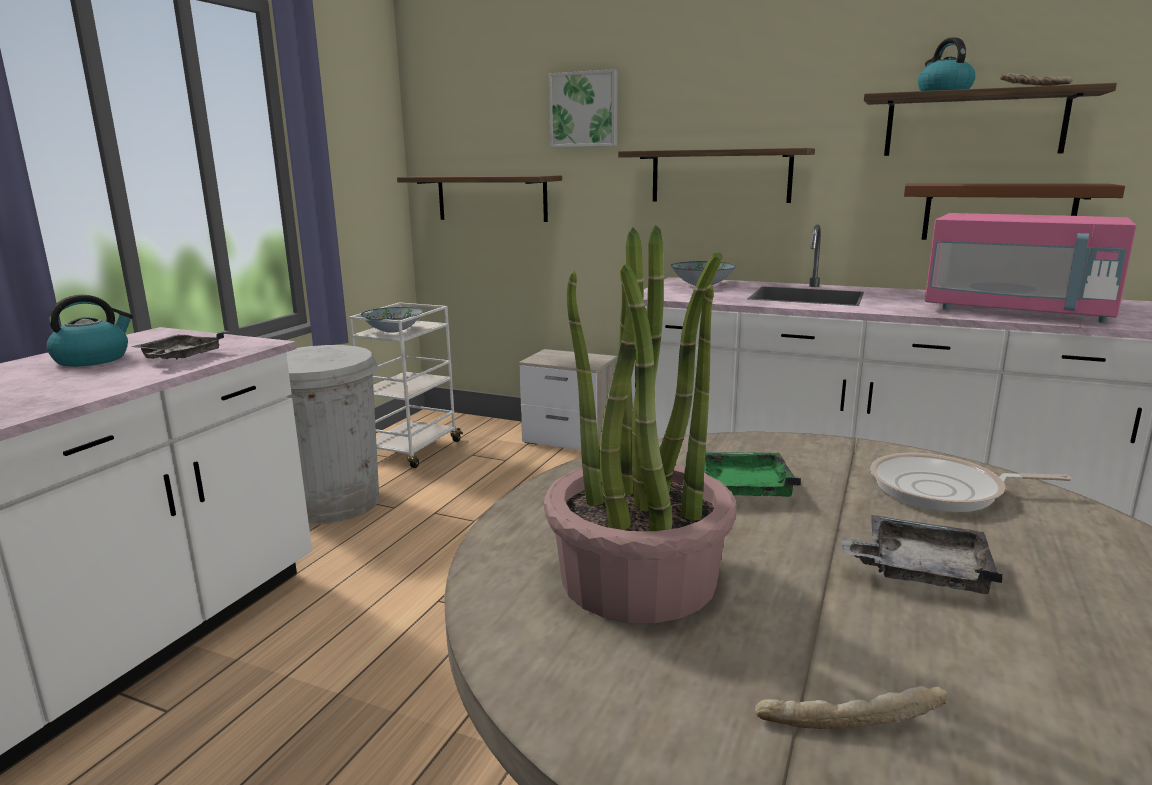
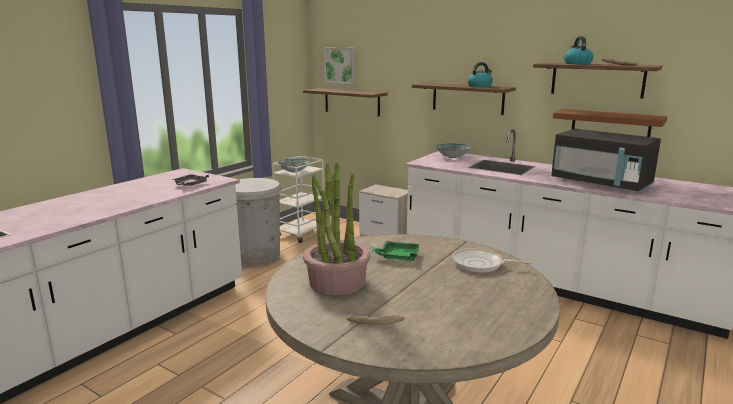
camera: 10 degrees right, 0 degrees up
(93, 359) = (155, 183): kettle -> kettle (479, 86)
(584, 109) = (400, 59): picture -> picture (340, 65)
(920, 570) = (440, 289): grey tray -> none
(1017, 312) = (601, 184): pink microwave -> black microwave

